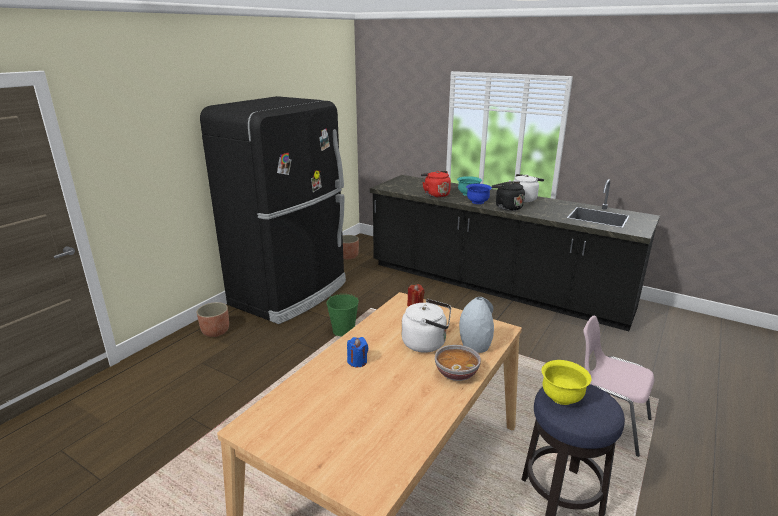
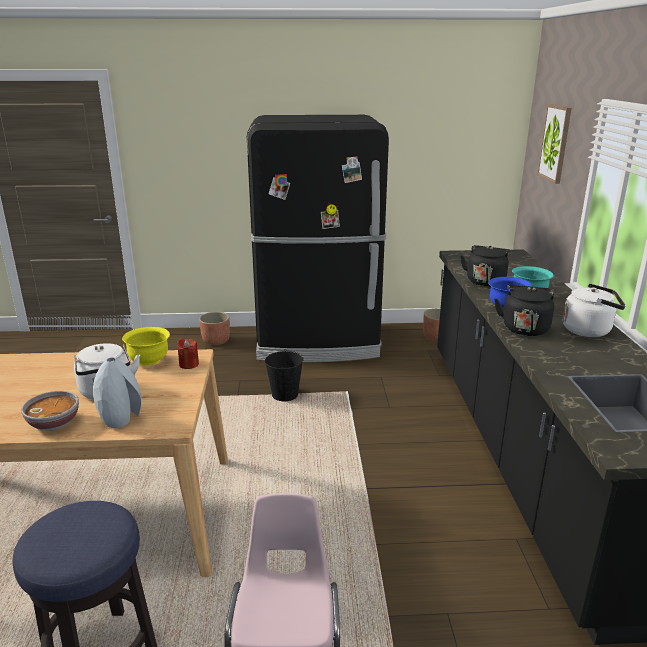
camera: 55 degrees right, 0 degrees up
(343, 331) = (284, 395): green bucket -> black bucket
(357, 361) = (51, 371): blue candle -> none
(399, 102) = (555, 143): none -> picture
(435, 194) = (485, 281): red kettle -> black kettle
(562, 397) = (77, 517): yellow bowl -> yellow bowl (149, 361)

